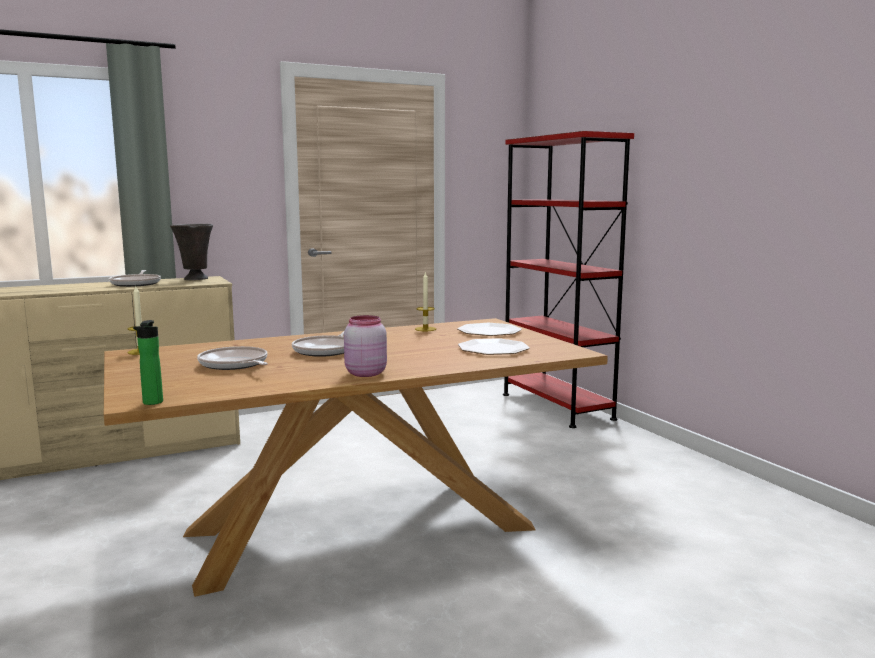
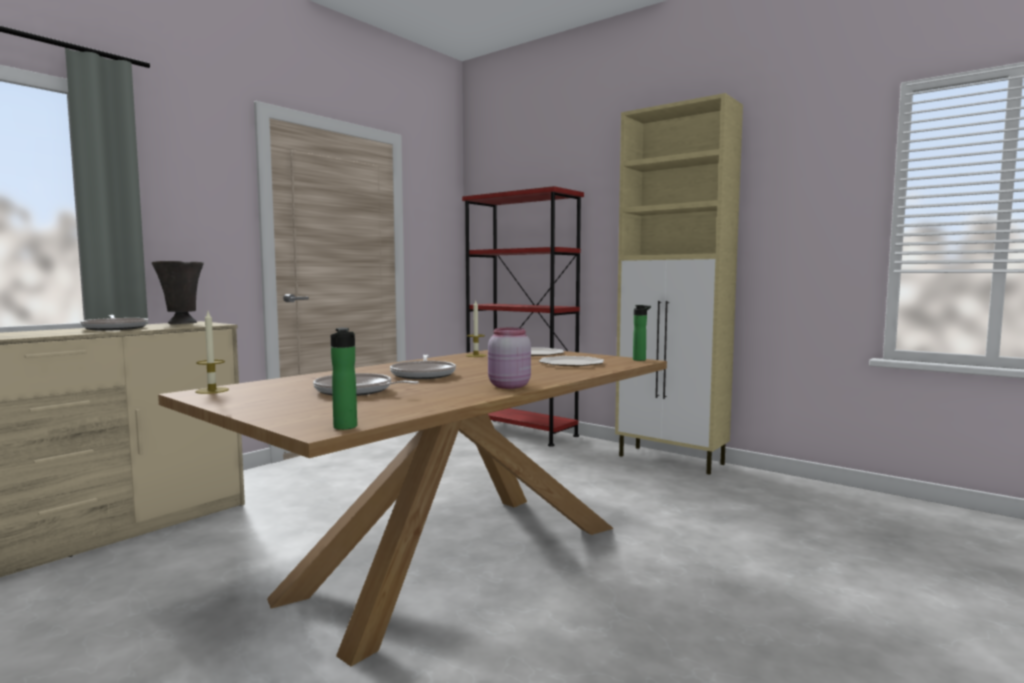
camera: 25 degrees left, 5 degrees down
(579, 351) = (640, 359): none -> bottle
(695, 465) = (672, 460): none -> beige cabinet

